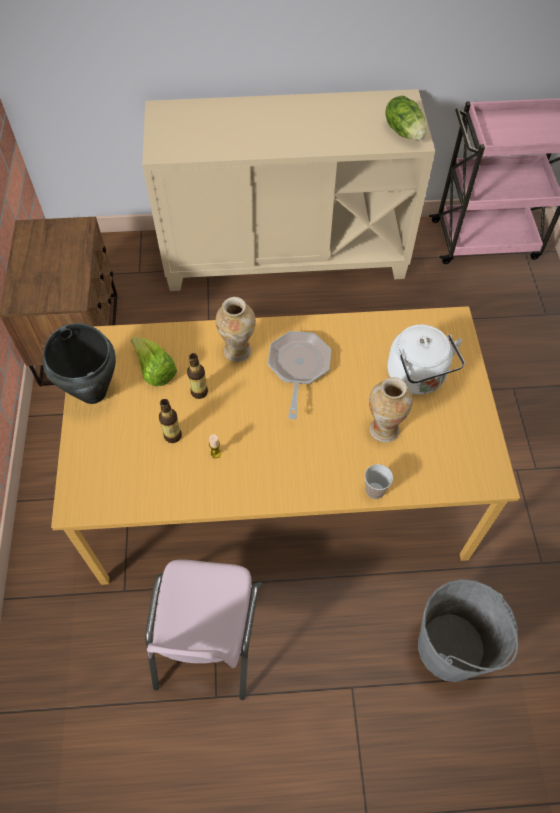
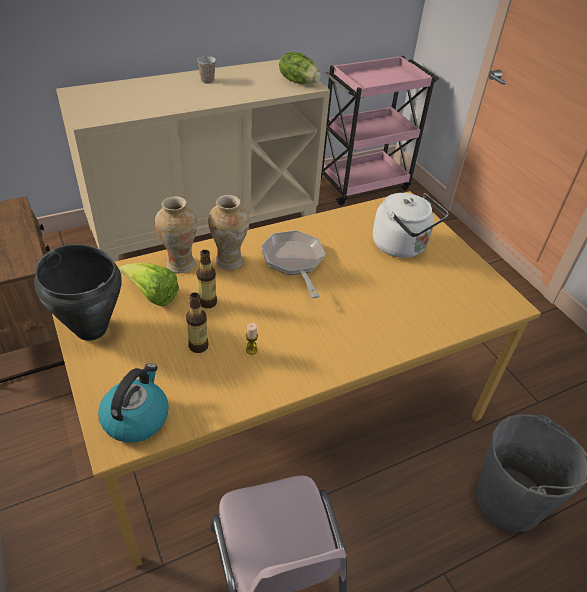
camera: 25 degrees left, 15 degrees down
(98, 488) = (136, 417): none -> kettle
(375, 490) = (420, 340): cup -> cup (207, 81)
(383, 429) = (397, 290): vase -> vase (180, 264)

